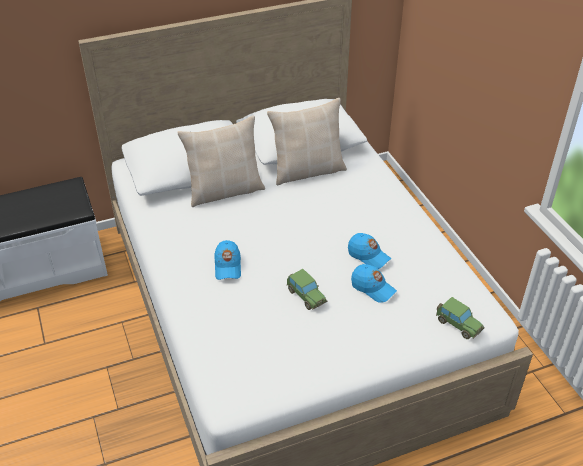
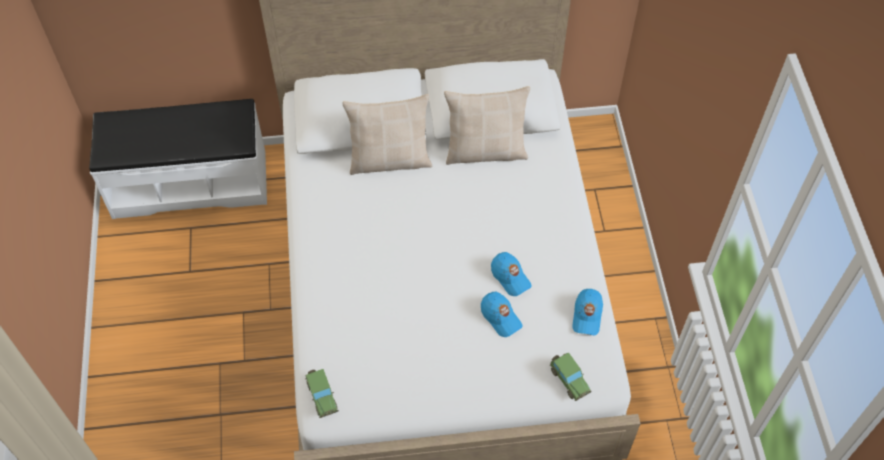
camera: 15 degrees right, 15 degrees up
(227, 266) = (365, 258): blue cap -> blue cap (587, 315)
(306, 296) = (431, 311): toy car -> toy car (322, 396)

